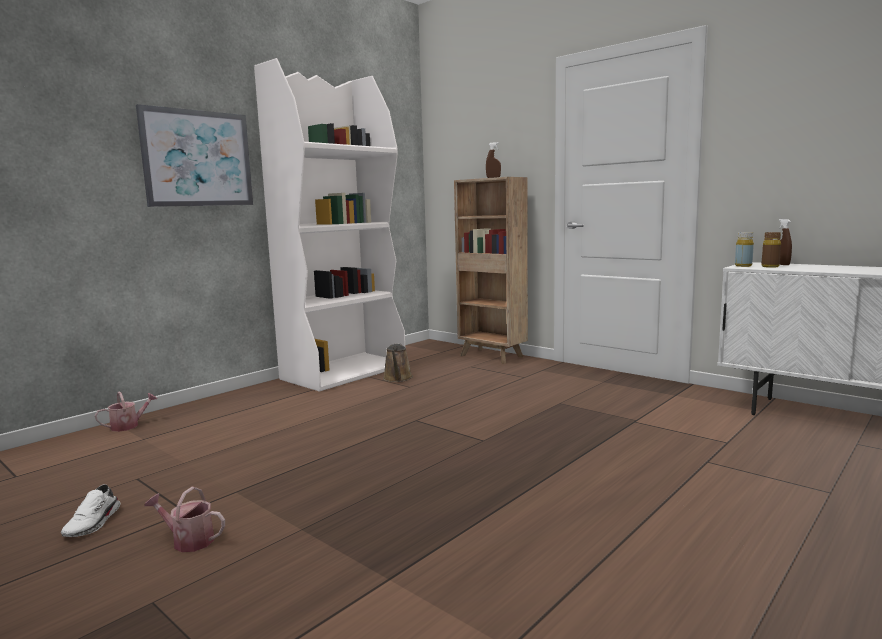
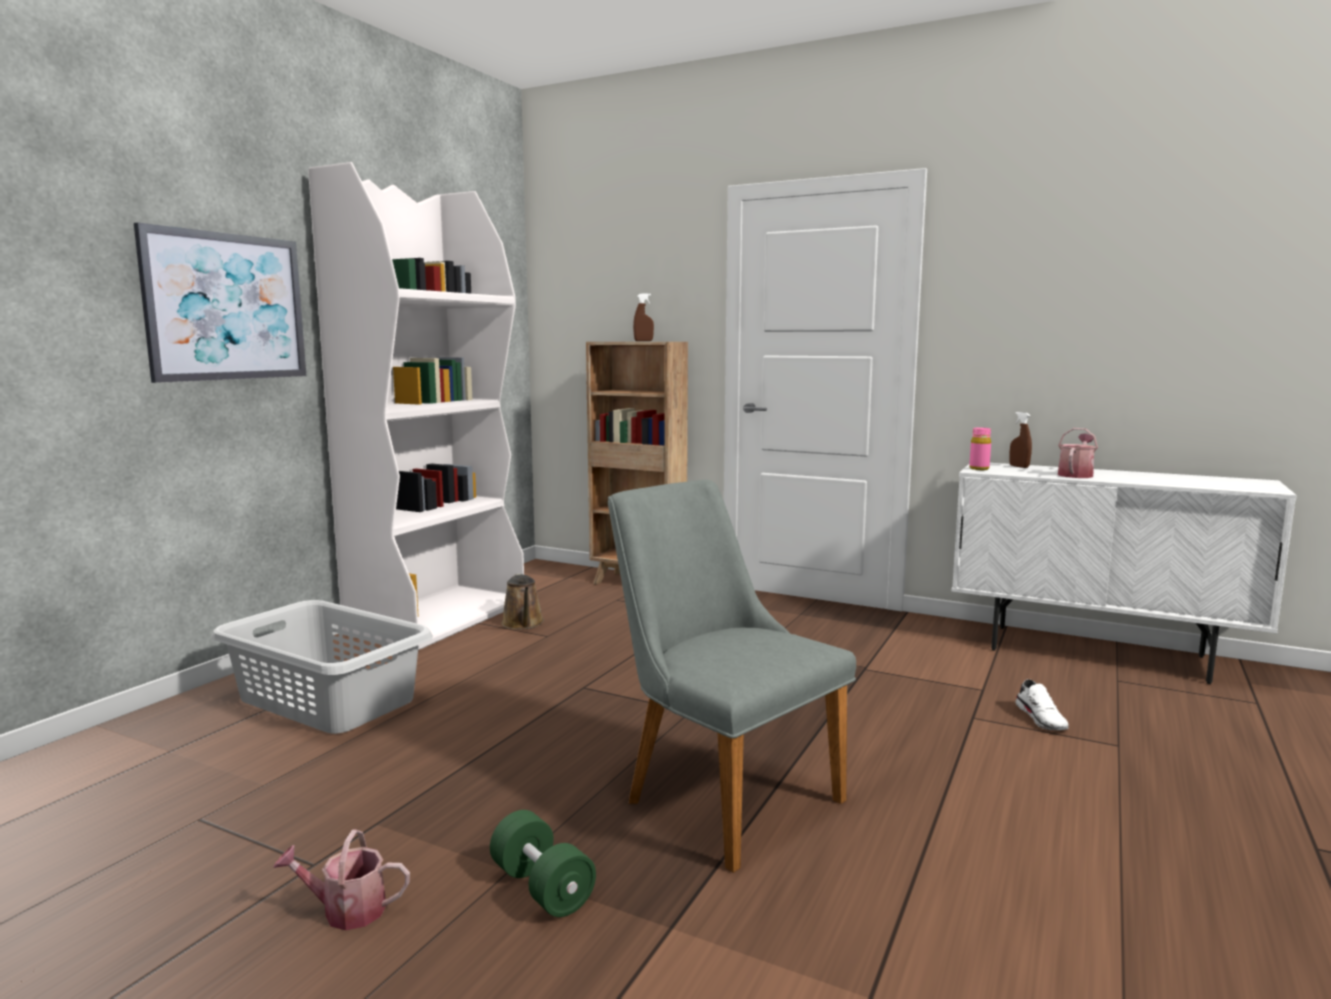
camera: 15 degrees left, 0 degrees up
(94, 523) = (170, 902): white shoe -> white shoe (1042, 719)
(129, 426) = (130, 730): watering can -> watering can (1076, 474)
(248, 416) = (327, 699): none -> grey laundry basket
(316, 542) = (542, 887): none -> green dumbbell
(472, 496) = (718, 794): none -> grey chair
(743, 266) = (979, 468): yellow bottle -> pink bottle
(770, 266) = (1010, 470): brown bottle -> none

